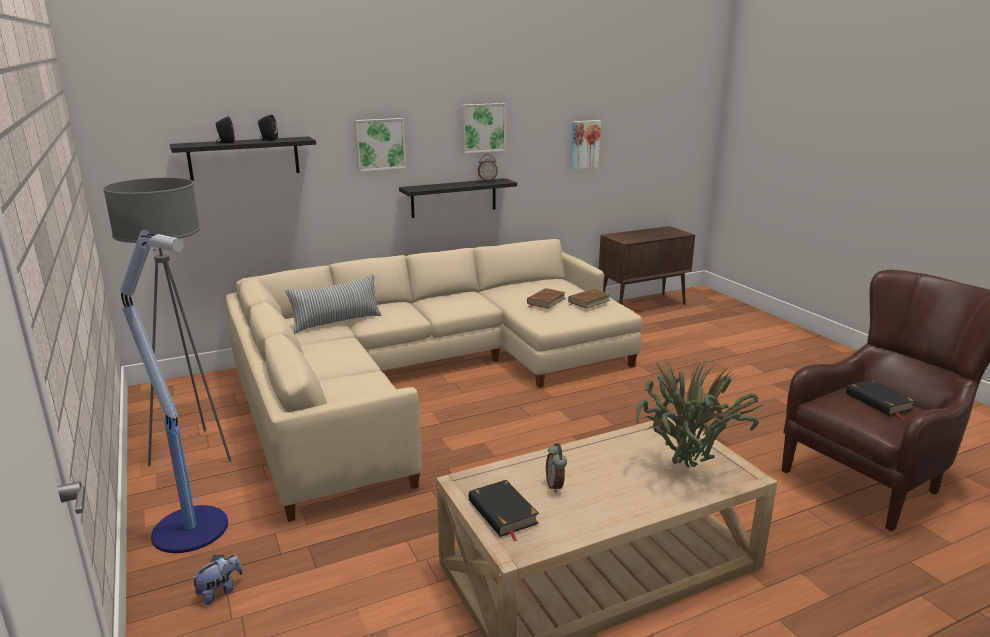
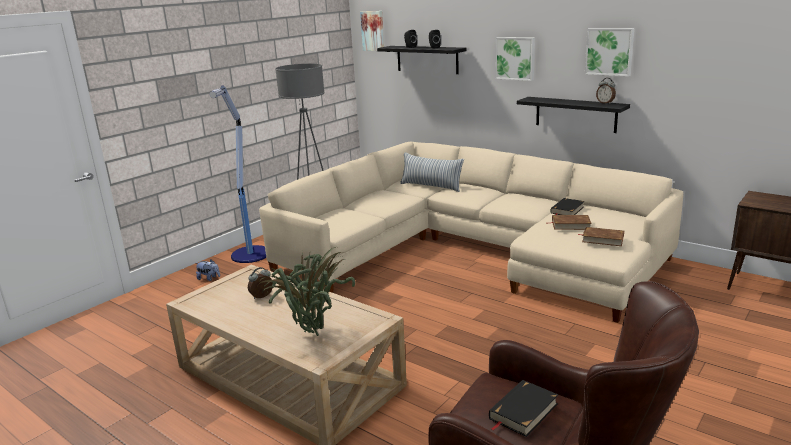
camera: 65 degrees right, 0 degrees up
(502, 512) = (222, 289): black book -> black book (567, 210)
(584, 144) = (736, 80): picture -> picture (373, 31)

